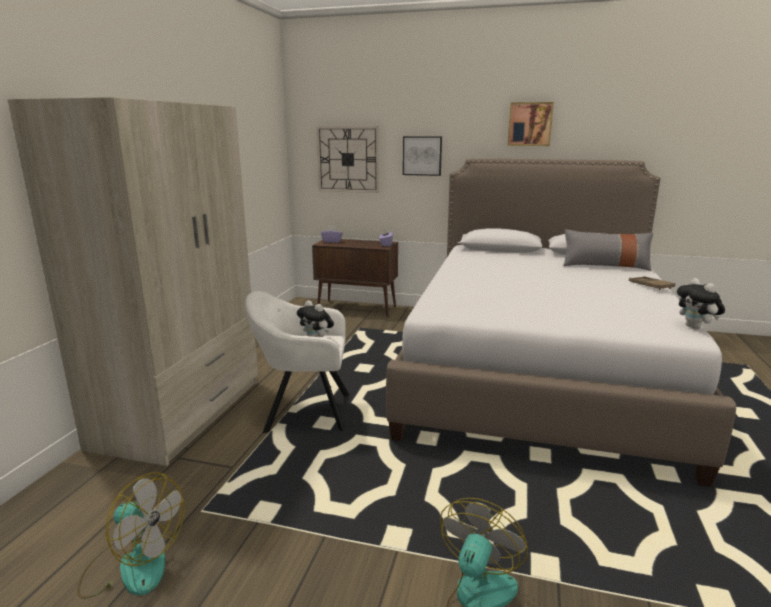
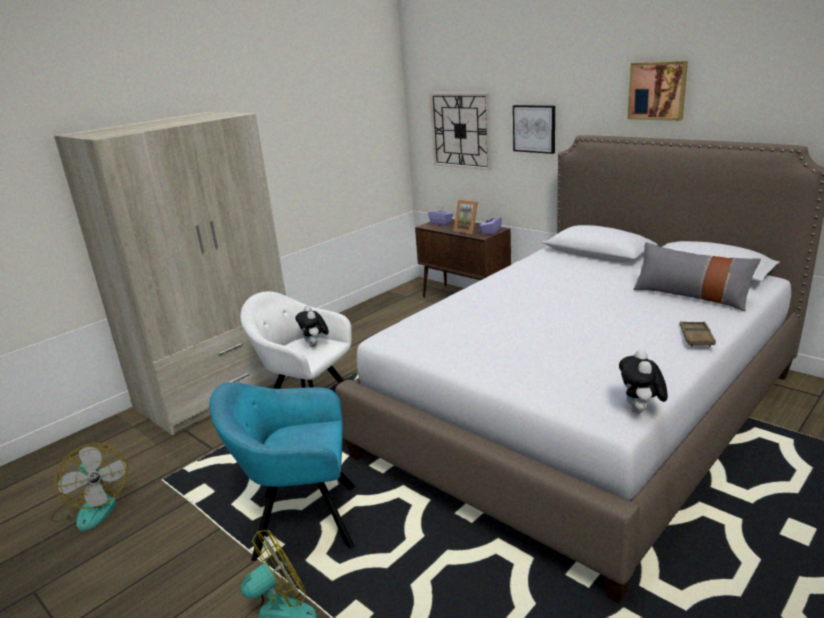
camera: 30 degrees right, 5 degrees up
(364, 244) = (467, 230): none -> picture frame
(404, 505) = (300, 521): none -> turquoise armchair

